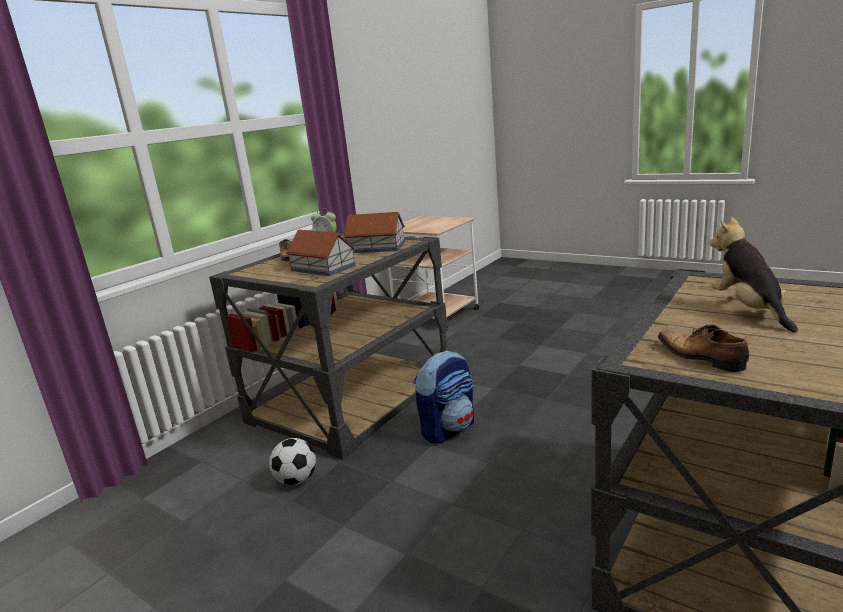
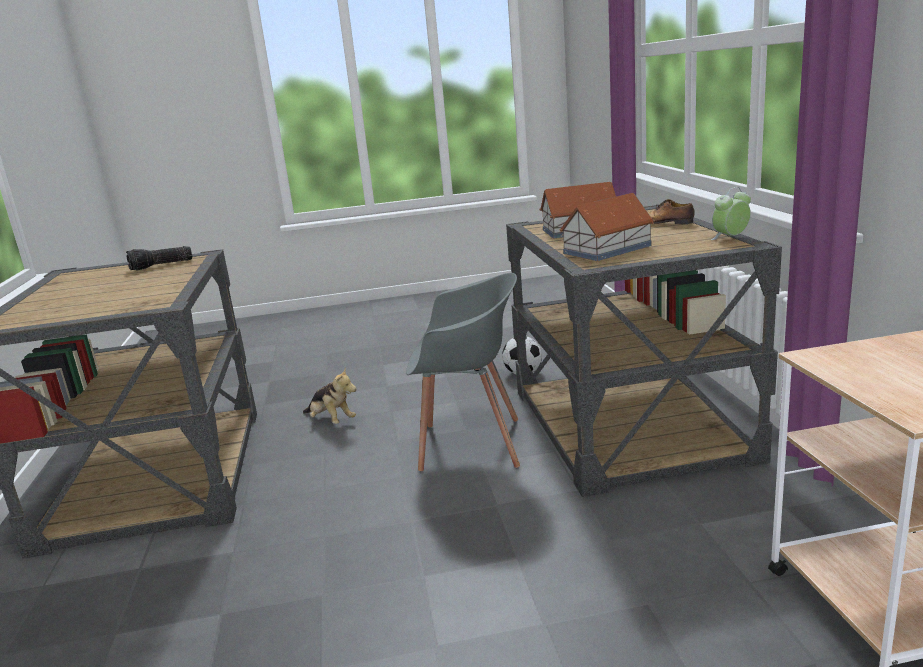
camera: 135 degrees right, 0 degrees up
(448, 429) = (472, 445): backpack -> grey chair
(701, 358) = (161, 266): shoe -> flashlight
(748, 310) = (121, 292): plush toy -> plush toy (331, 421)

